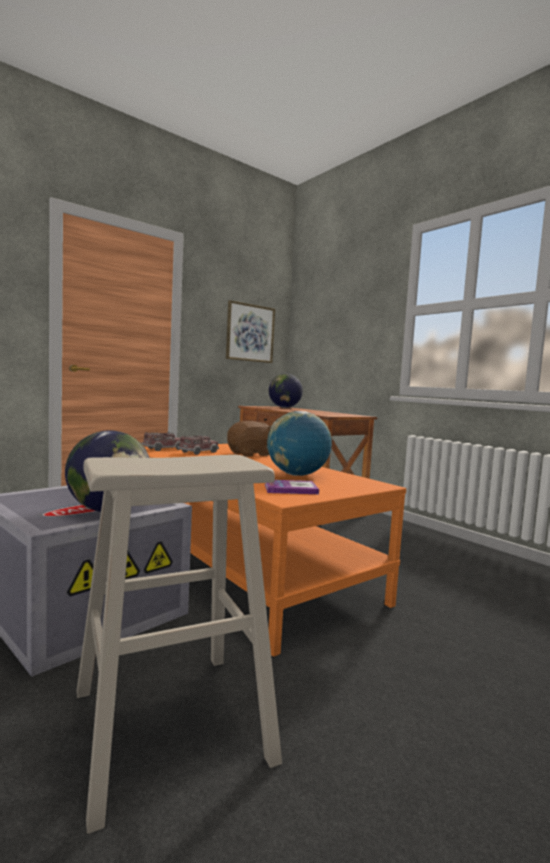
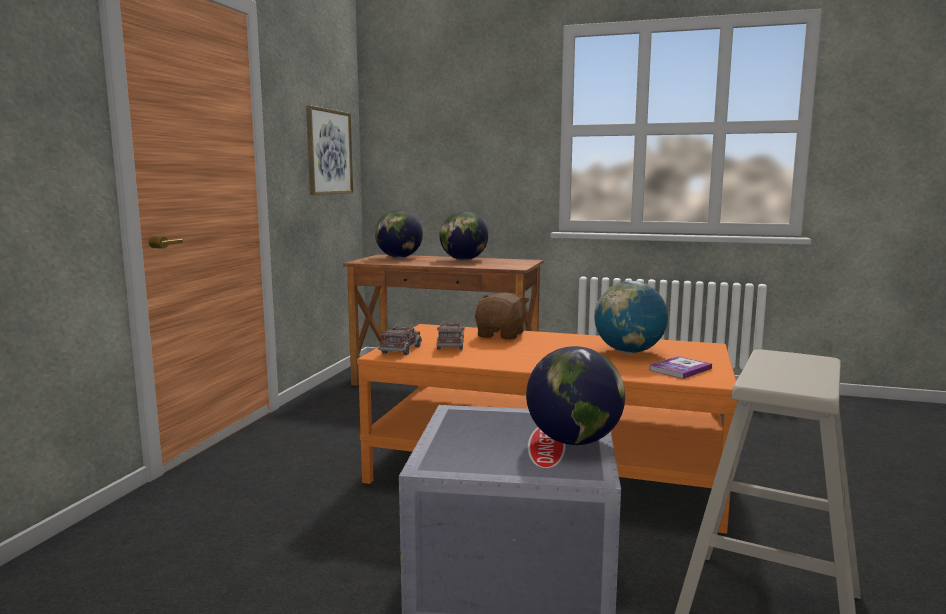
camera: 35 degrees left, 5 degrees up
(318, 411) = (464, 260): none -> globe

